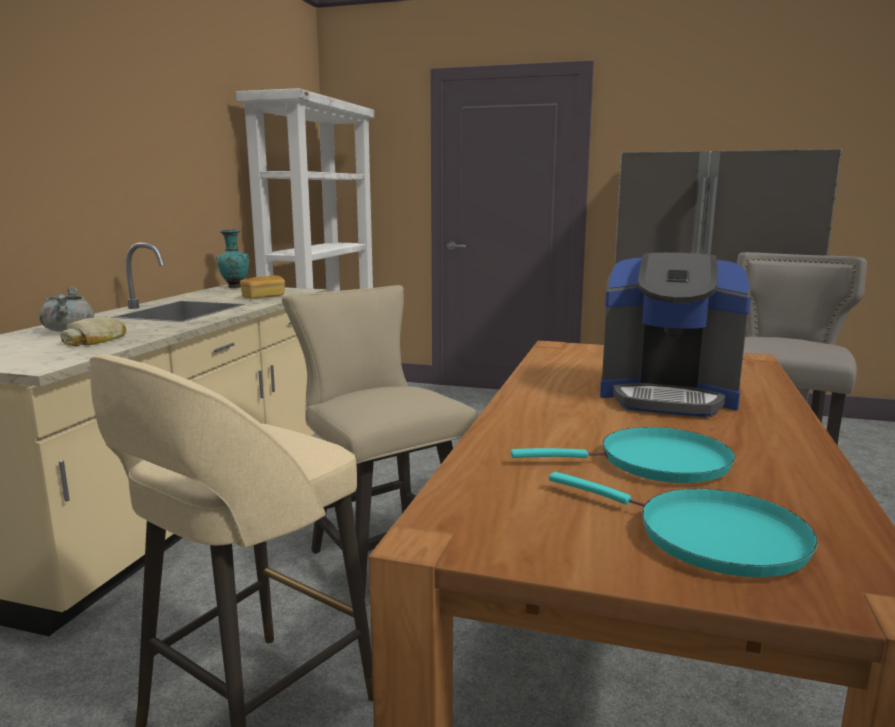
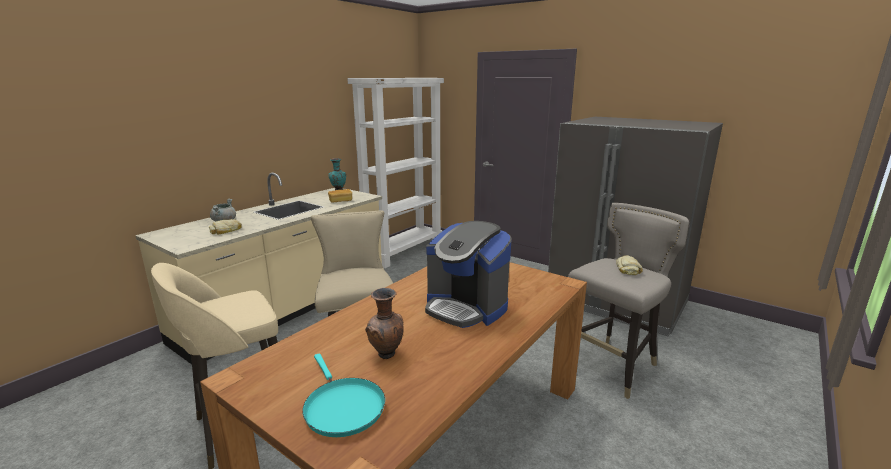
camera: 20 degrees right, 5 degrees up
(655, 463) = (386, 355): turquoise frying pan -> brown vase
(790, 341) = (628, 269): none -> bread

